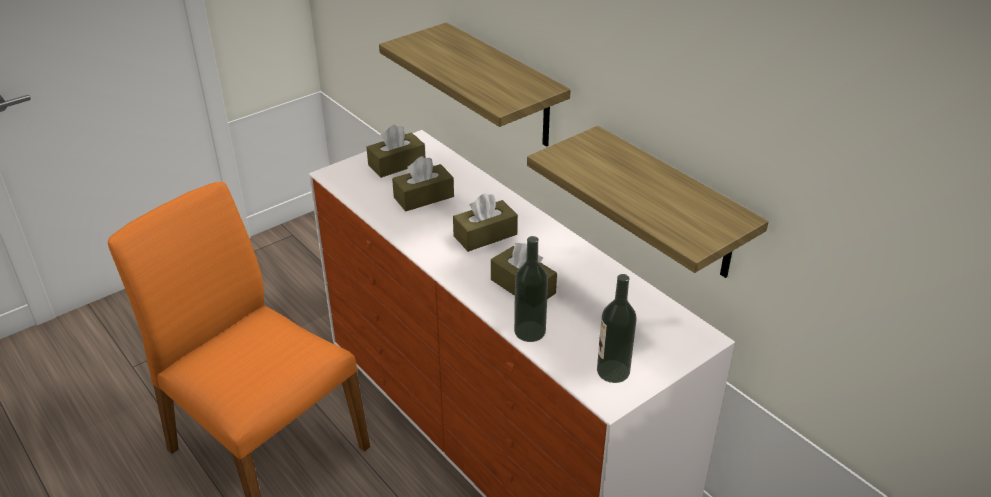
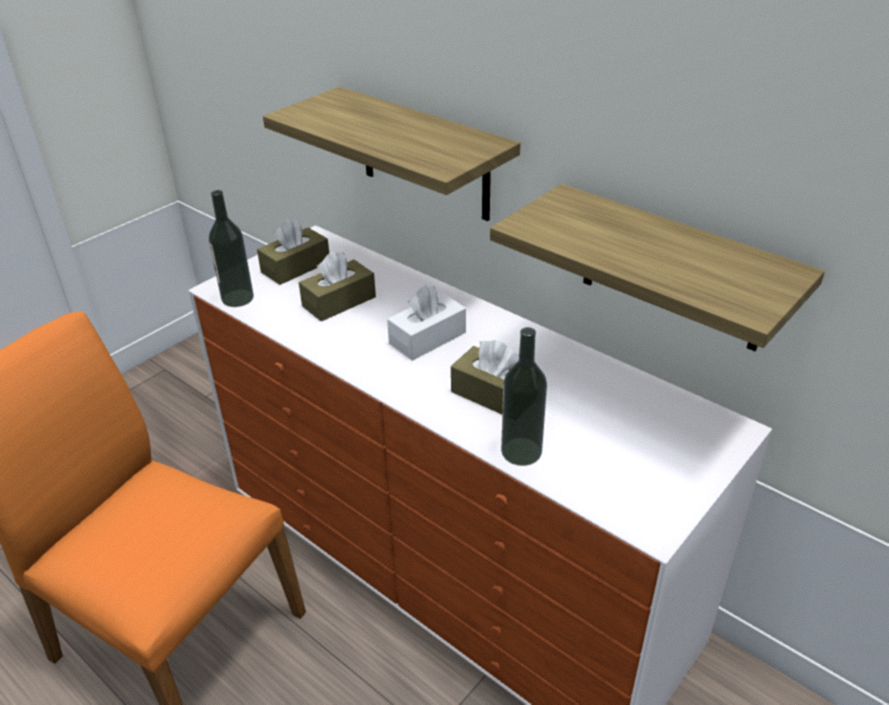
camera: 10 degrees left, 0 degrees up
(485, 235) = (427, 338): brown tissue box -> white tissue box
(613, 371) = (643, 489): bottle -> bottle (237, 298)

